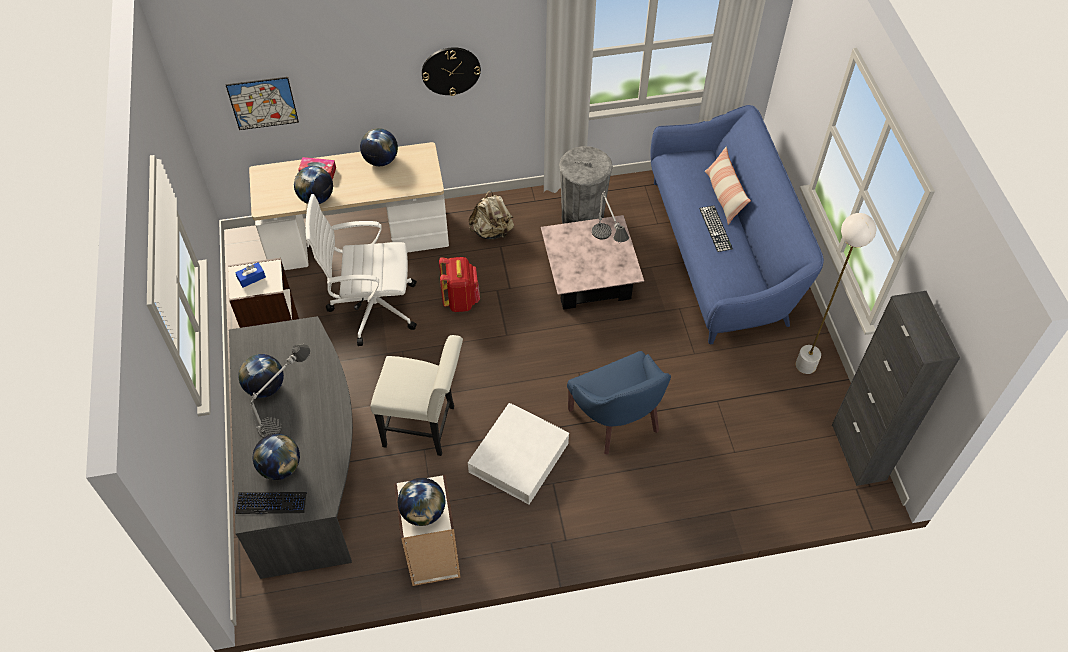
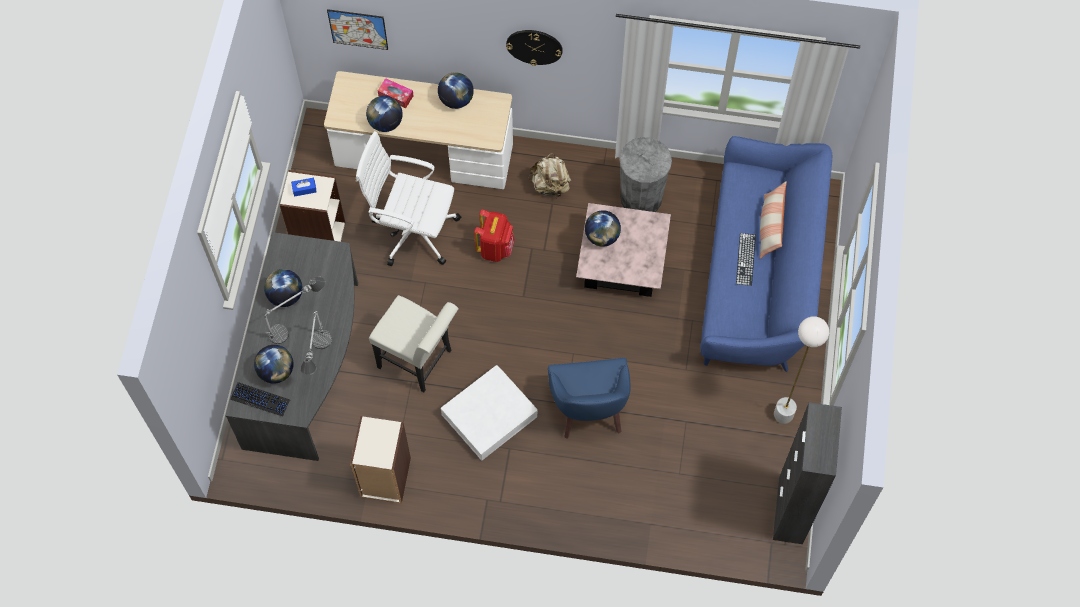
camera: 20 degrees right, 10 degrees up
(423, 512) = (374, 448): globe -> globe (602, 236)
(607, 247) = (641, 244): table lamp -> table lamp (318, 359)

